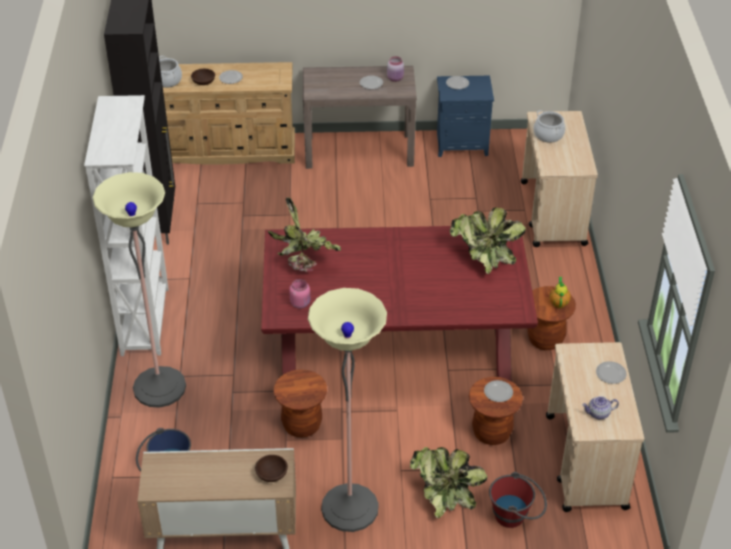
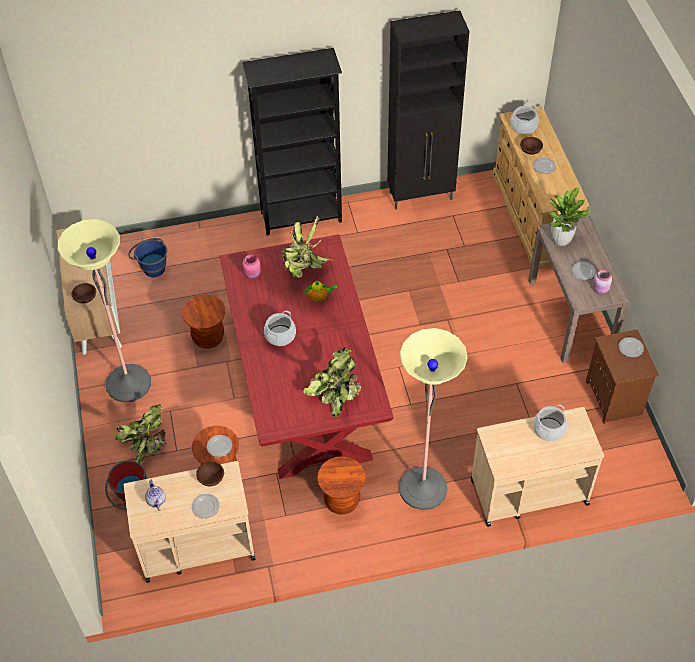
camera: 80 degrees right, 10 degrees up
(146, 321) = (302, 217): white bookcase -> black bookcase
(159, 387) = (232, 243): floor lamp -> floor lamp (423, 488)
(327, 89) = (561, 240): none -> potted plant
(397, 291) = (280, 335): none -> cooking pot
(462, 144) = (615, 399): blue nightstand -> brown nightstand
(559, 302) = (343, 483): teapot -> teapot (319, 298)
(574, 366) = (211, 478): none -> brown bowl

